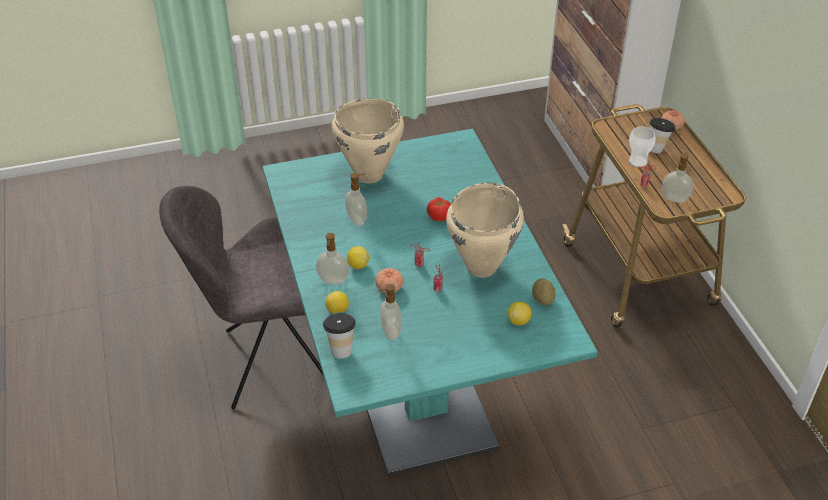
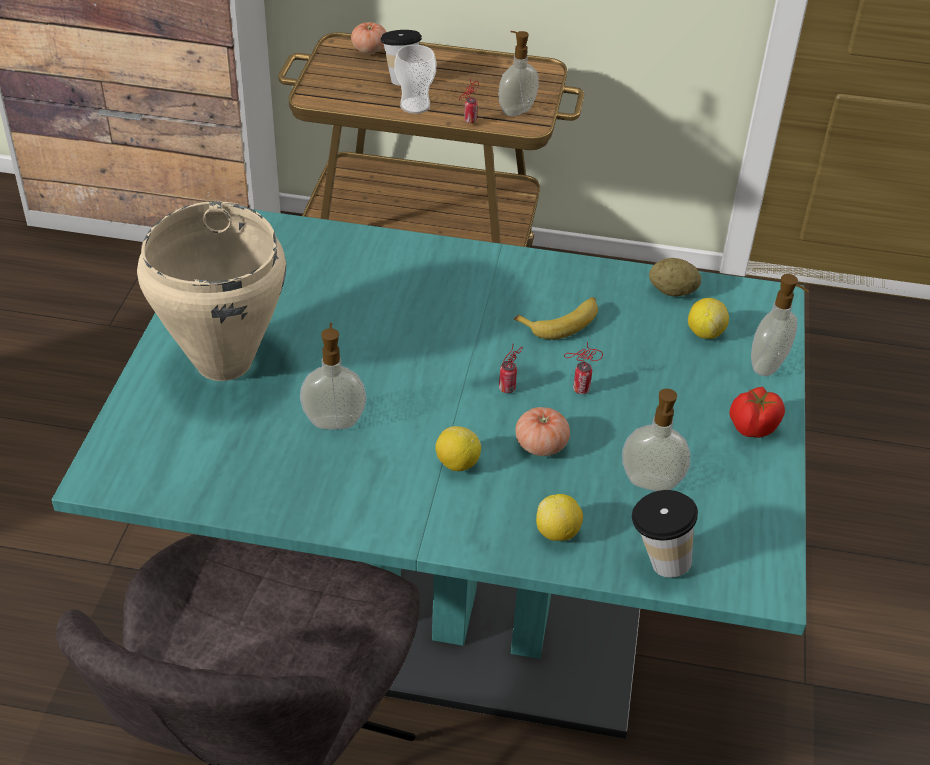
camera: 65 degrees left, 0 degrees up
(333, 281) = (477, 511): soap dispenser -> soap dispenser (769, 366)
(439, 217) = (408, 322): tomato -> tomato (752, 427)
(482, 267) = (562, 322): beige cooking pot -> banana

